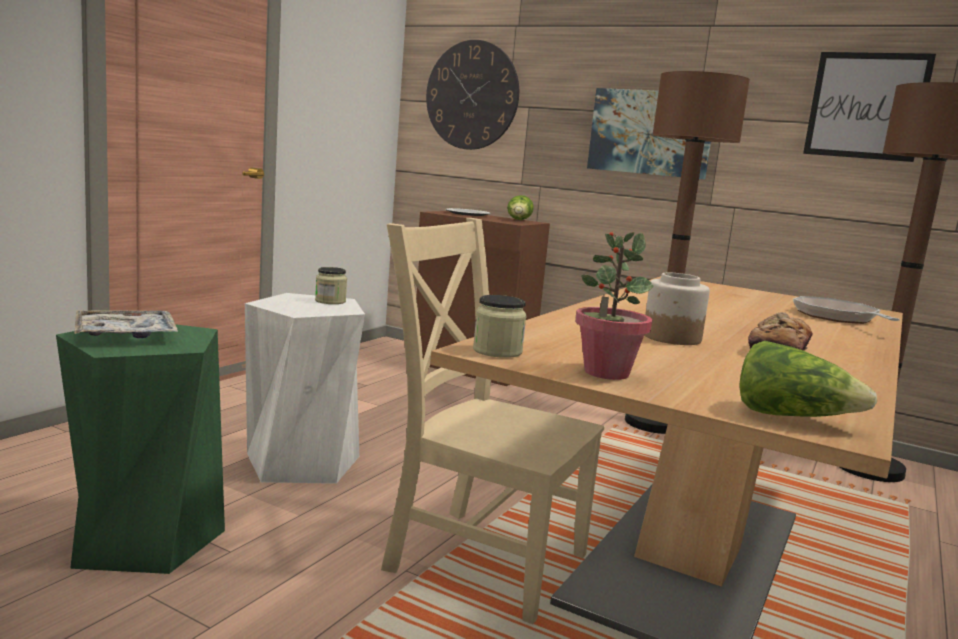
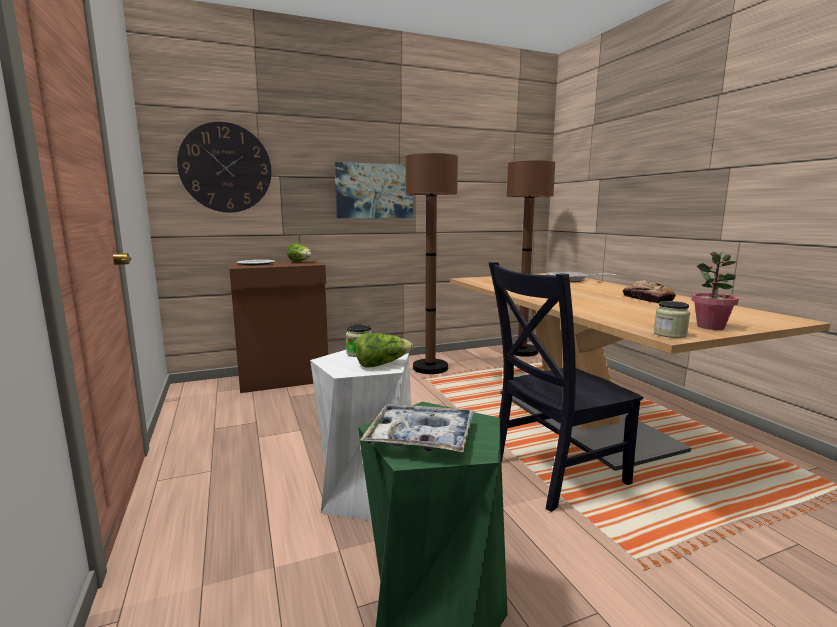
camera: 50 degrees left, 0 degrees up
(479, 558) = (553, 473): beige chair -> black chair
(671, 337) = (623, 305): jar -> none
(792, 417) = (775, 320): lettuce -> lettuce (382, 364)
(866, 106) = (483, 171): picture -> none

